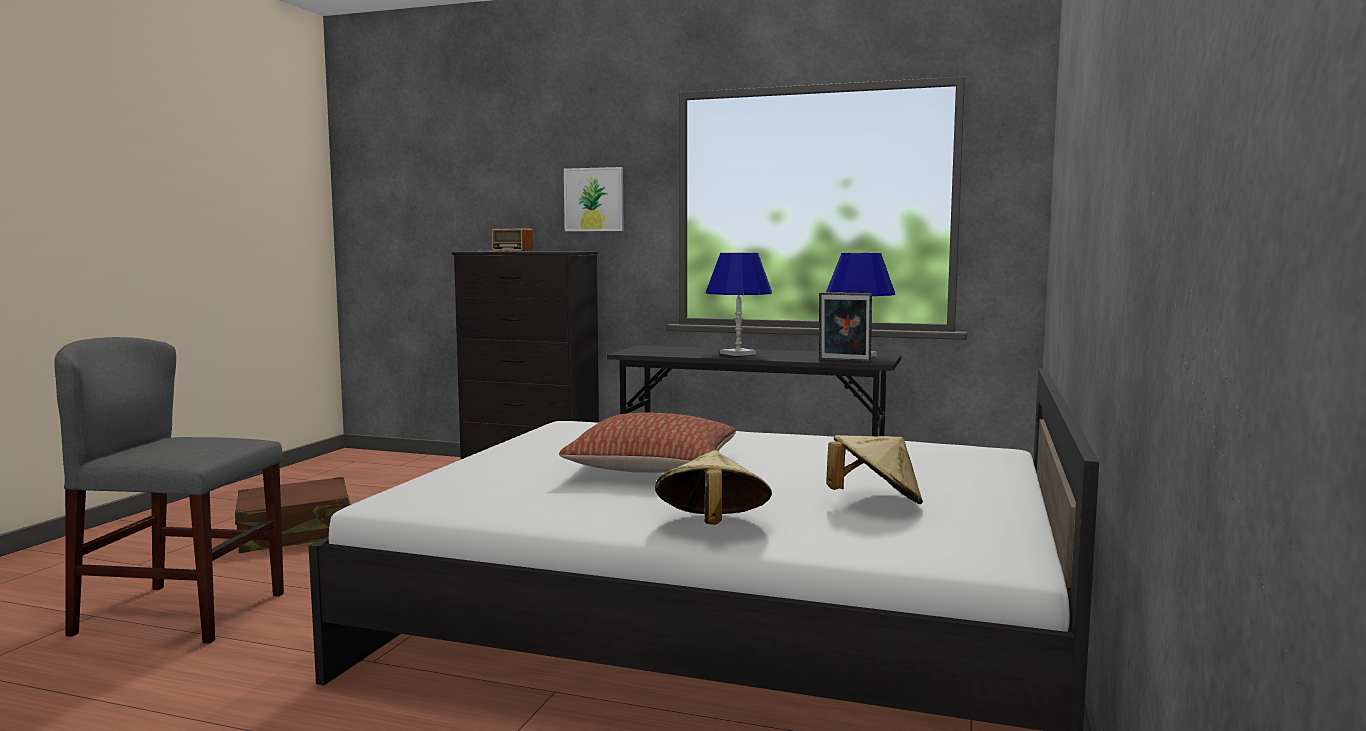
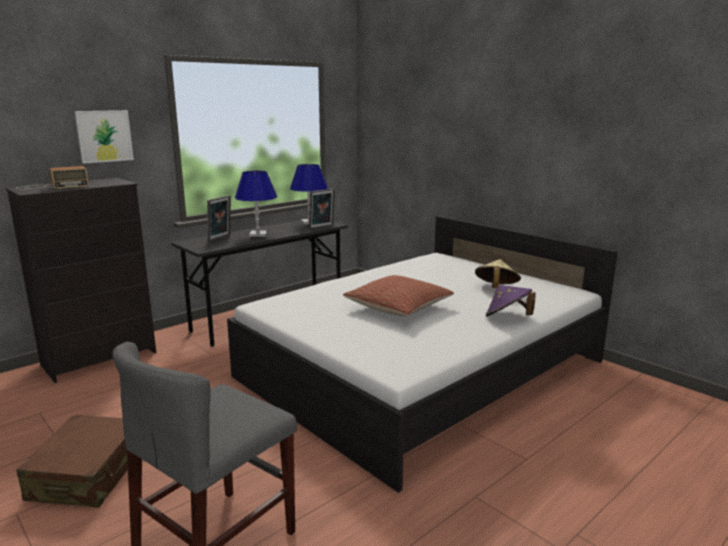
camera: 60 degrees left, 10 degrees up
(691, 349) = (220, 238): none -> picture frame
(712, 527) = (507, 318): beige hat -> purple hat

